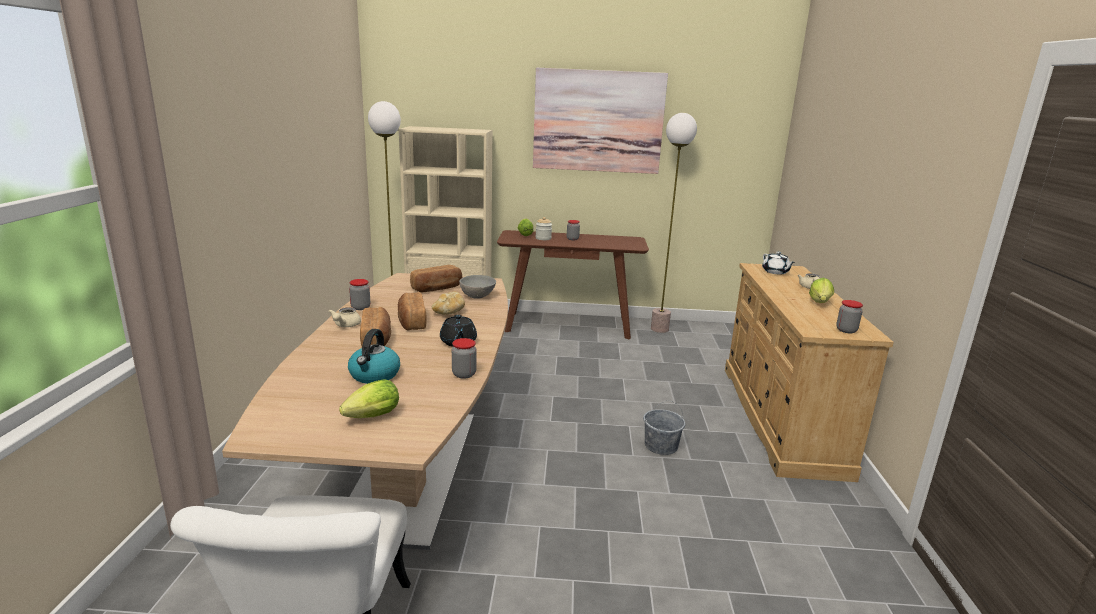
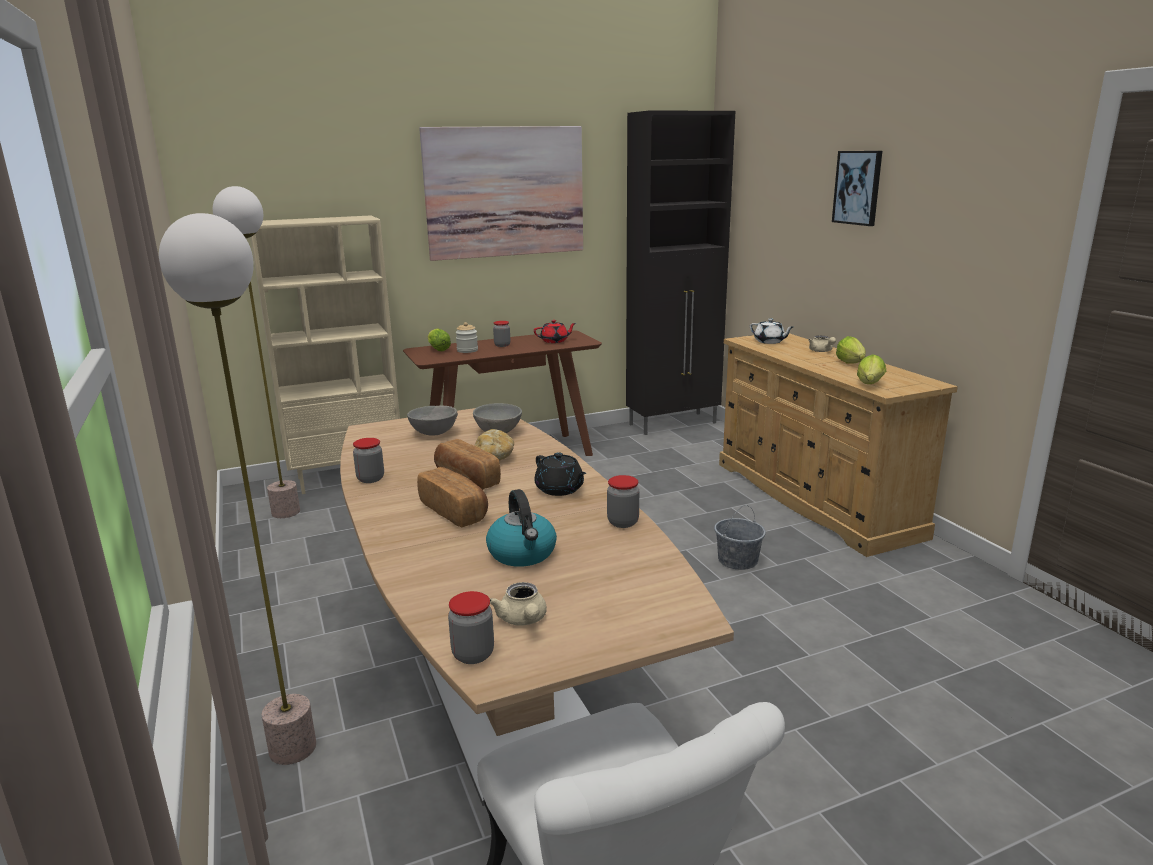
camera: 25 degrees left, 0 degrees up
(345, 325) = (386, 506): beige teapot -> beige teapot (523, 620)
(370, 418) = (597, 603): lettuce -> lettuce (869, 385)
(437, 288) = (433, 433): bread -> grey bowl
(614, 242) = (555, 341): none -> red teapot
(659, 329) = (612, 437): floor lamp -> floor lamp (292, 748)
(720, 330) = (674, 424): none -> black cabinet
(846, 330) = (909, 384): jar -> jar (473, 654)
(867, 143) = (858, 187): none -> picture

